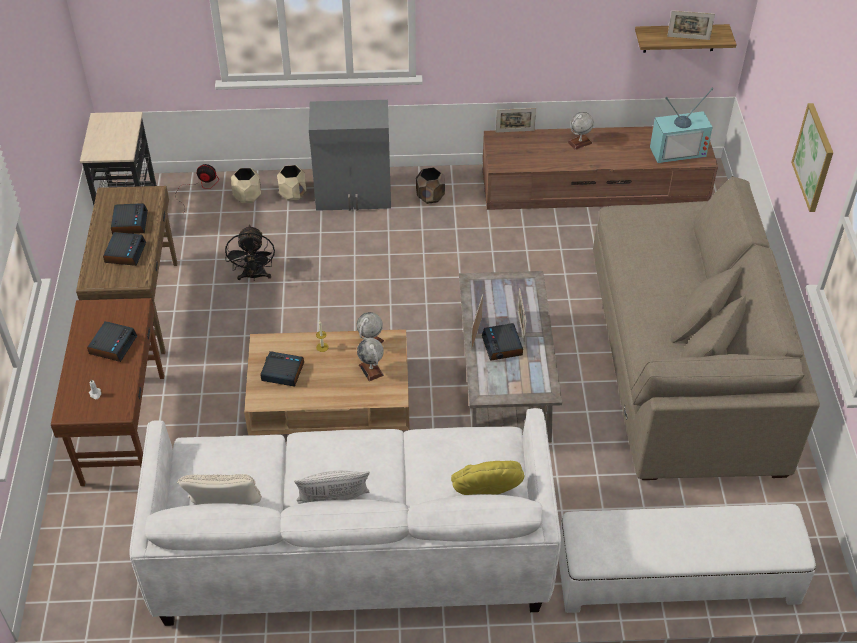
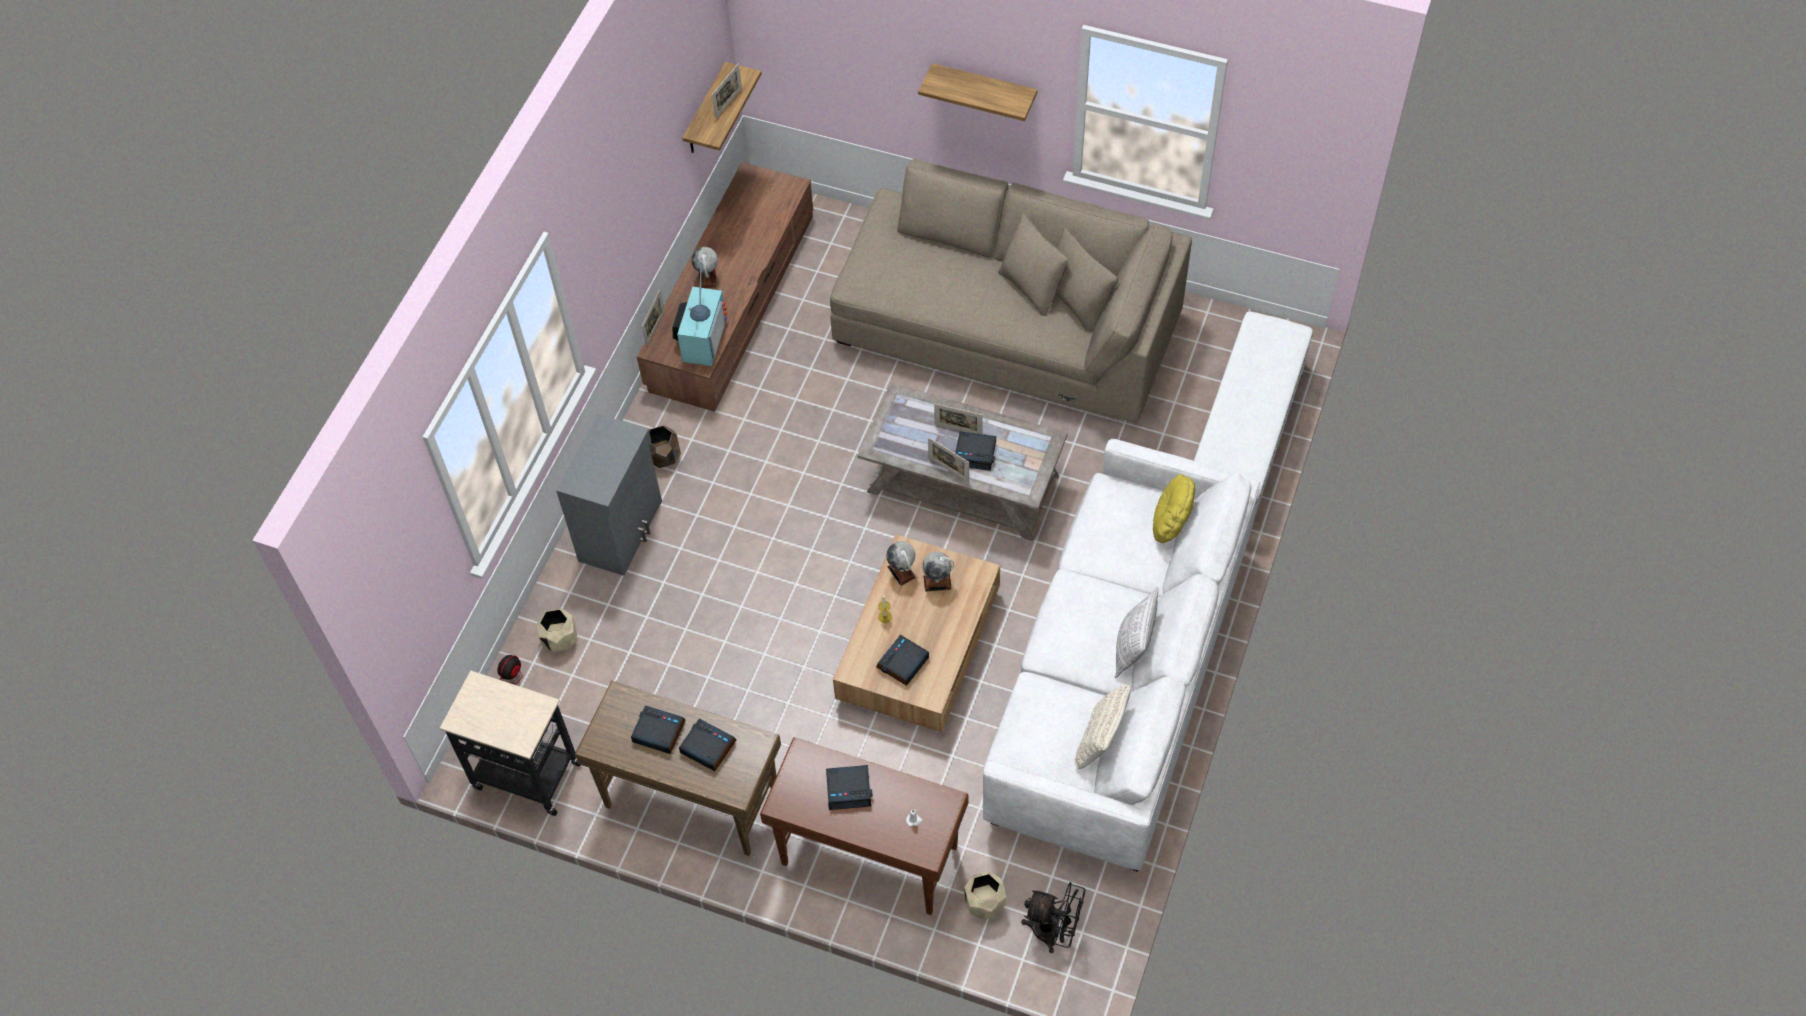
camera: 65 degrees left, 10 degrees up
(113, 345) = (849, 789): alarm clock -> alarm clock turned 135 degrees clockwise
(254, 276) = (700, 668): black fan -> black fan (1054, 931)
(293, 194) = (582, 590): beige planter -> beige planter (984, 902)
(677, 150) = (767, 201): television -> television (701, 338)
(814, 157) = (984, 89): picture -> shelf

